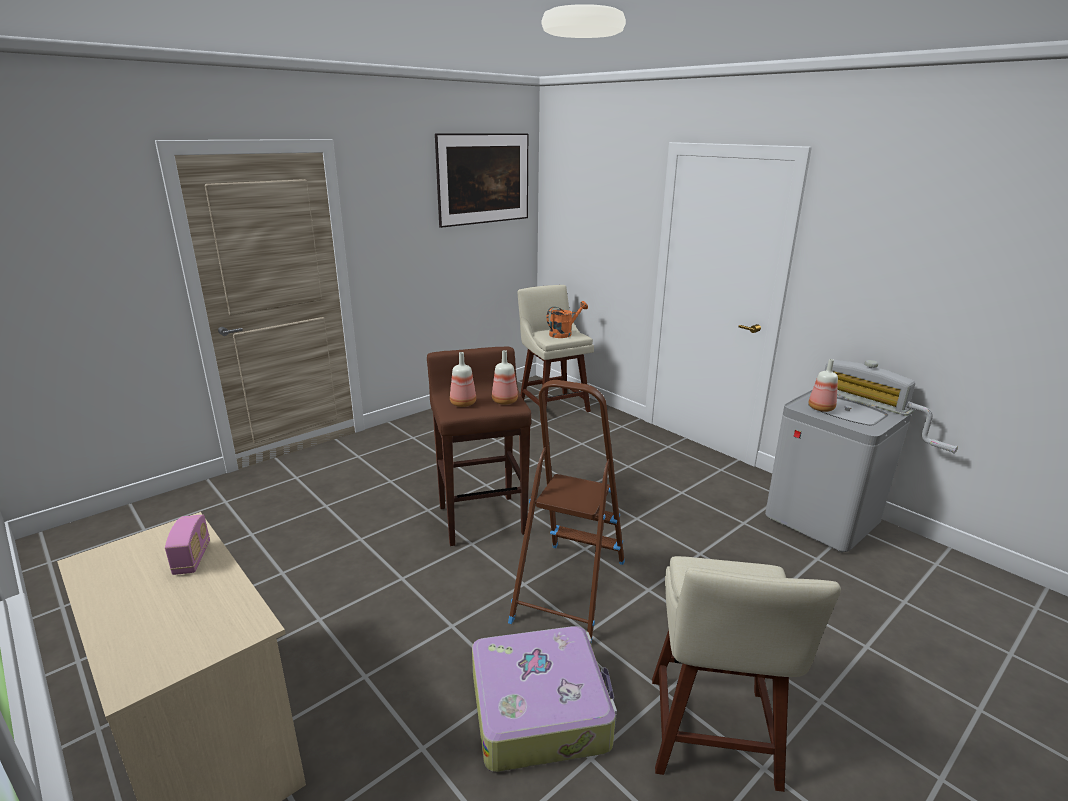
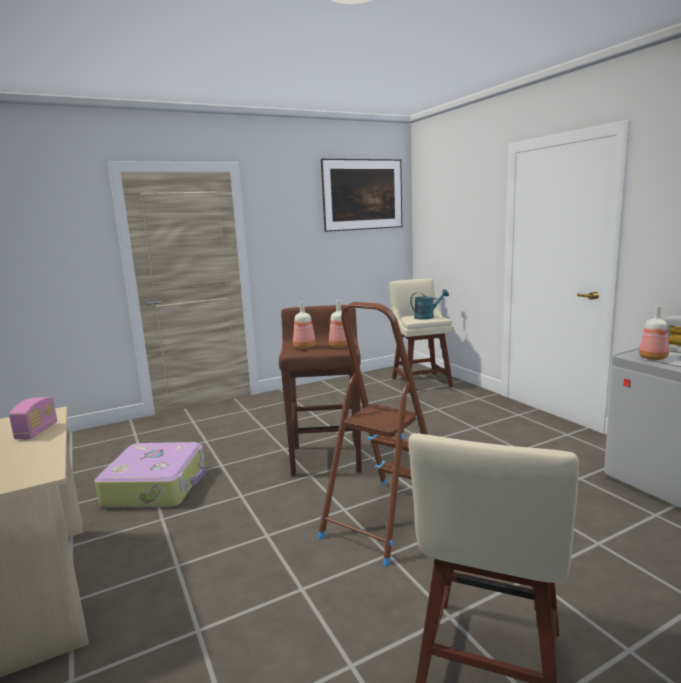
camera: 15 degrees right, 10 degrees down
(540, 708) = (319, 613): suitcase -> suitcase (157, 486)
(564, 334) = (427, 317): orange watering can -> turquoise watering can

